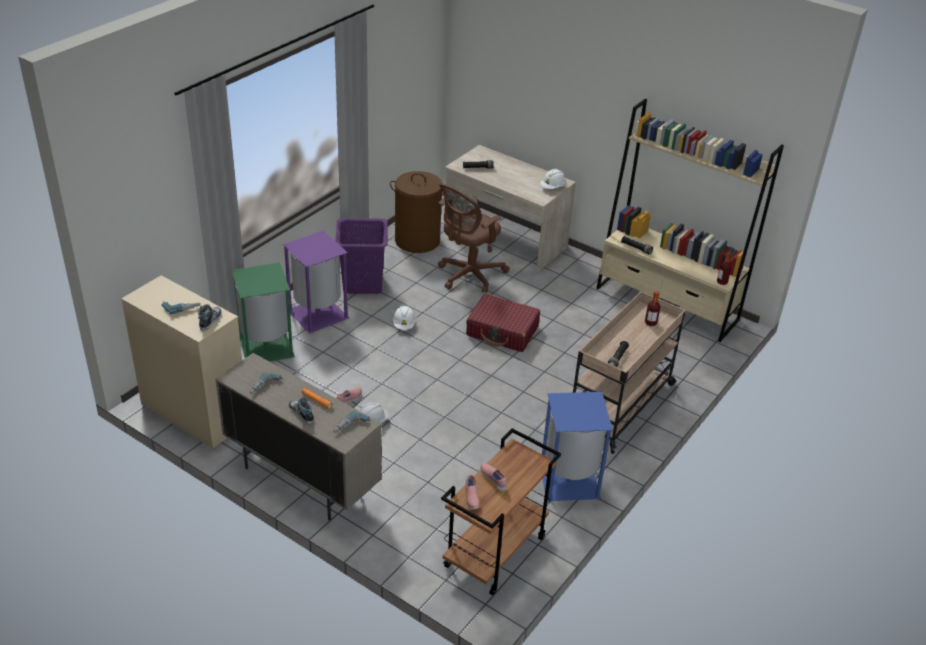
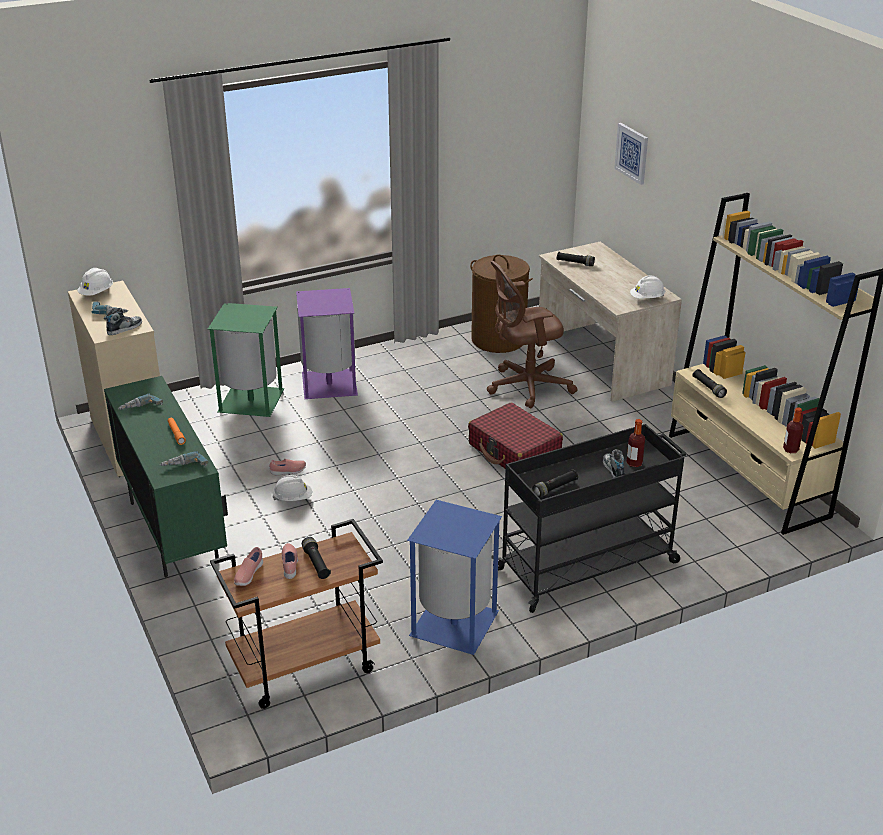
camera: 30 degrees right, 5 degrees down
(301, 414) = (150, 441): shoe -> shoe (613, 470)
(302, 480) = (173, 531): beige cabinet -> green cabinet
(362, 283) = (401, 366): purple laundry basket -> none
(404, 325) = (410, 416): white hard hat -> white hard hat (97, 293)
(510, 73) = (632, 153): none -> picture
(510, 472) = (316, 563): none -> black flashlight
(620, 405) = (588, 565): beige cart -> black cart

